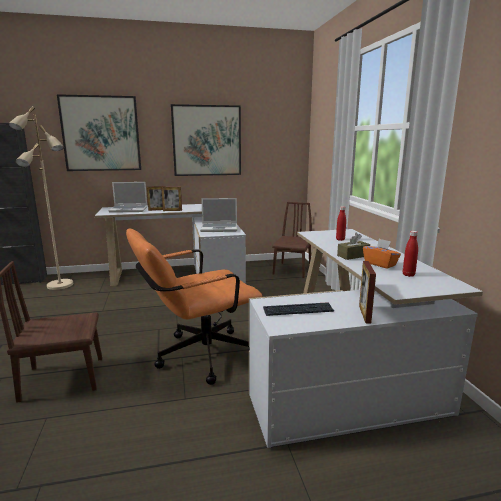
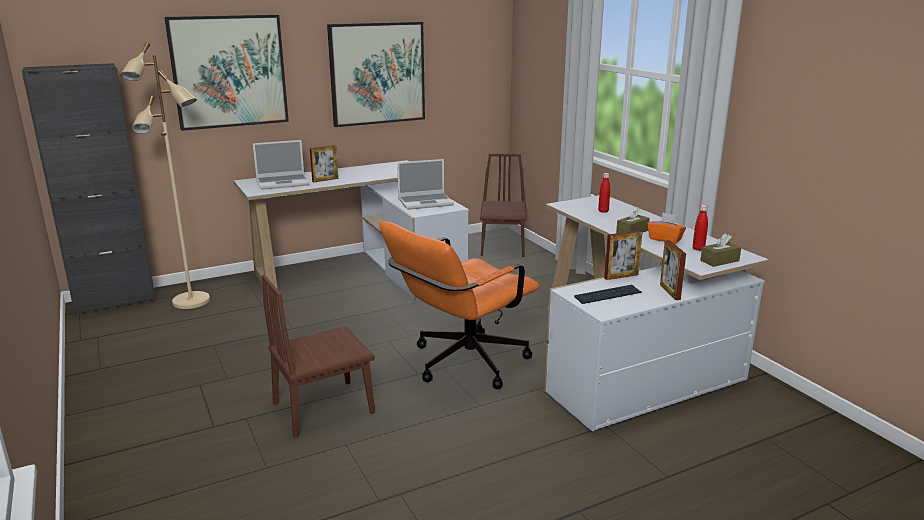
camera: 15 degrees left, 5 degrees up
(172, 210) = (348, 180): picture frame -> picture frame (621, 276)
(425, 287) = (719, 261): none -> brown tissue box

